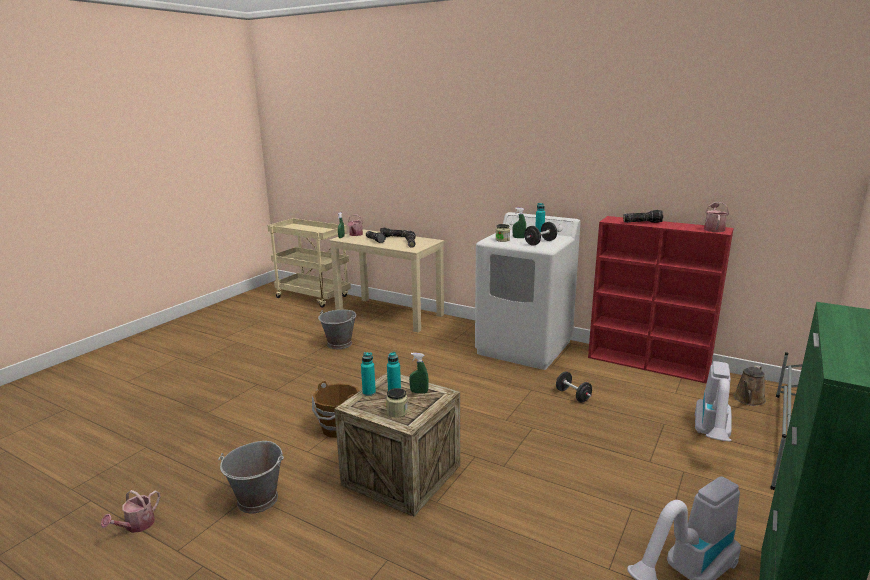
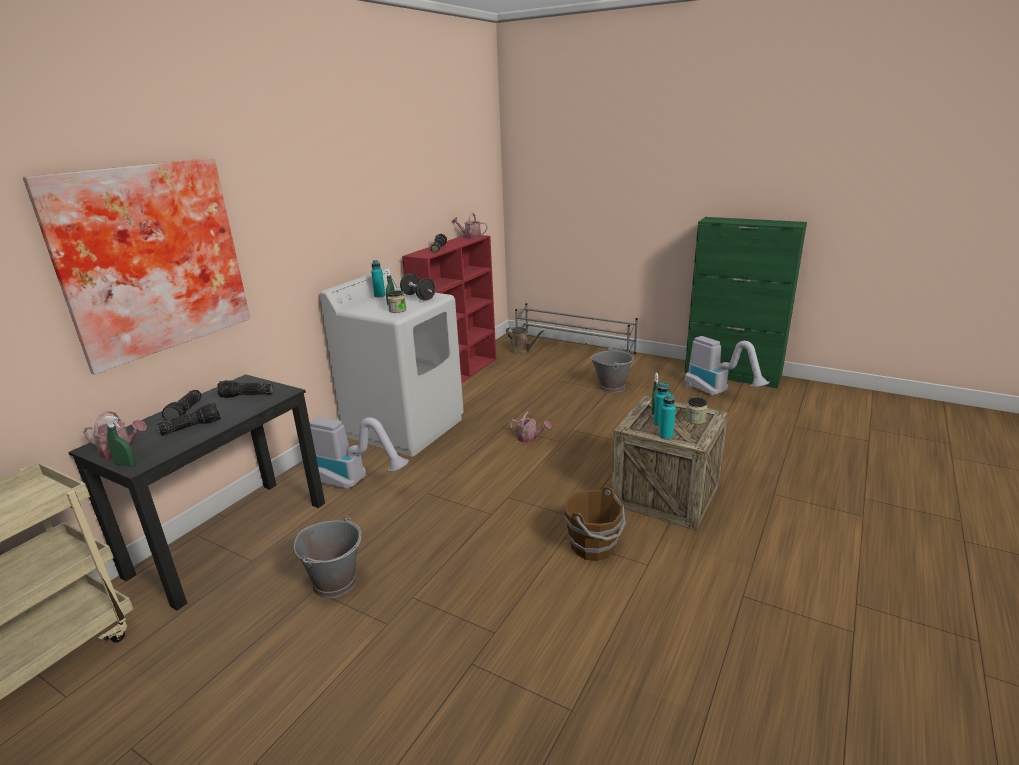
camera: 90 degrees left, 5 degrees up
(136, 526) = (847, 690): watering can -> watering can (530, 438)
(258, 500) = (746, 587): grey bucket -> grey bucket (611, 387)
(389, 314) = (231, 537): beige desk -> black desk
(411, 155) = (150, 259): none -> picture
(573, 395) = (515, 409): black dumbbell -> none
(712, 436) = (572, 367): vacuum cleaner -> vacuum cleaner (356, 482)

